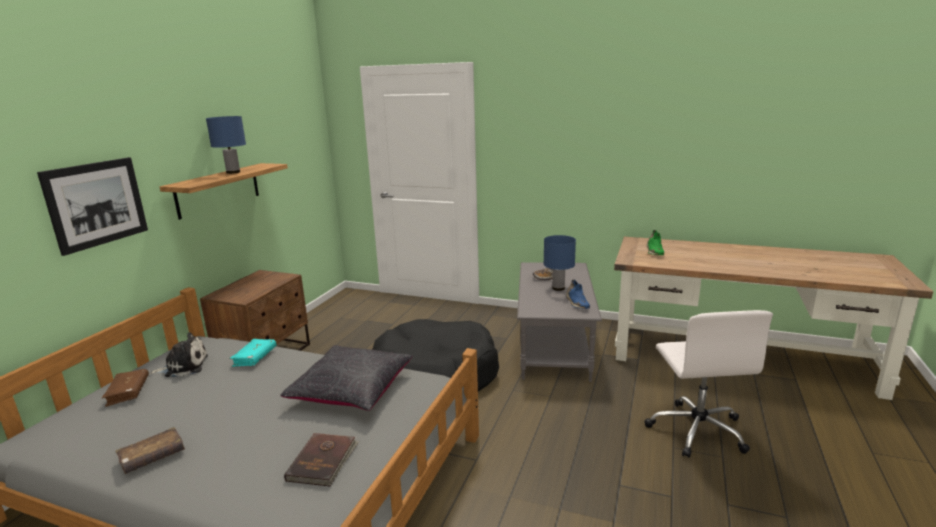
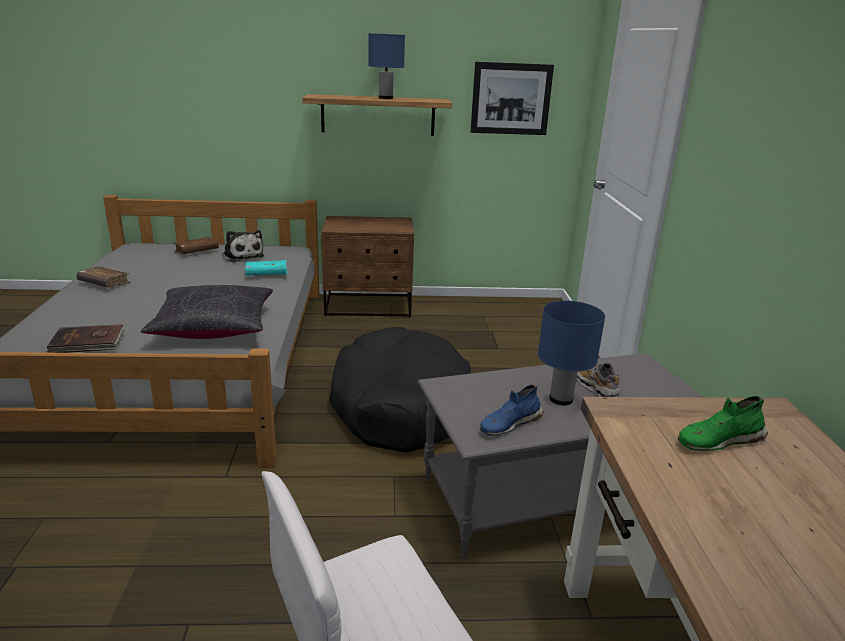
camera: 65 degrees right, 5 degrees up
(96, 204) = (242, 94): picture -> picture (511, 99)

